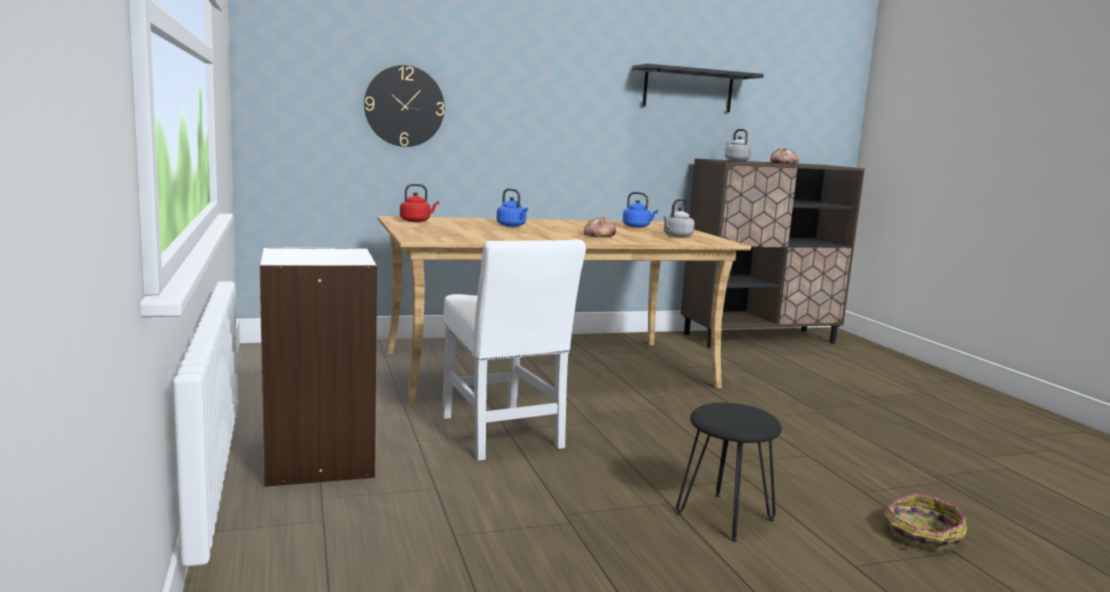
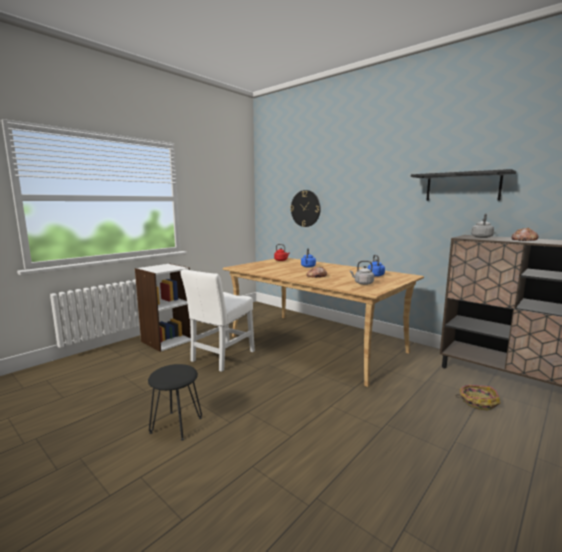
camera: 60 degrees right, 0 degrees up
(921, 536) = (197, 501): basket -> basket (477, 402)

